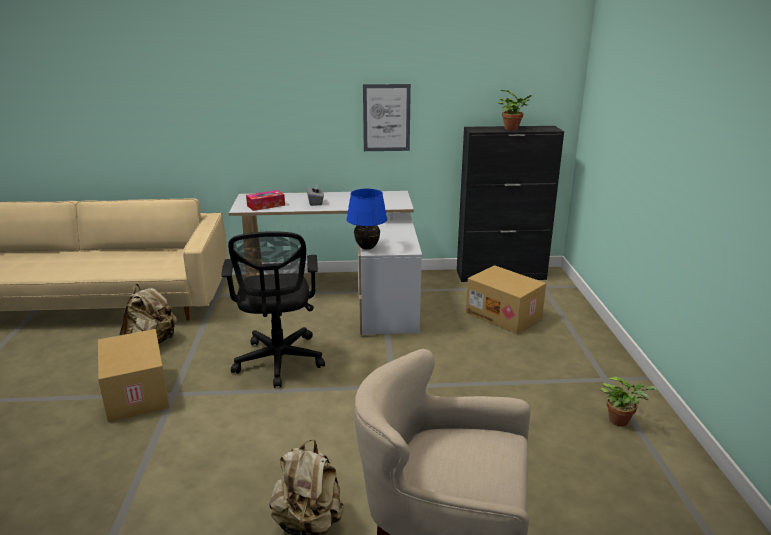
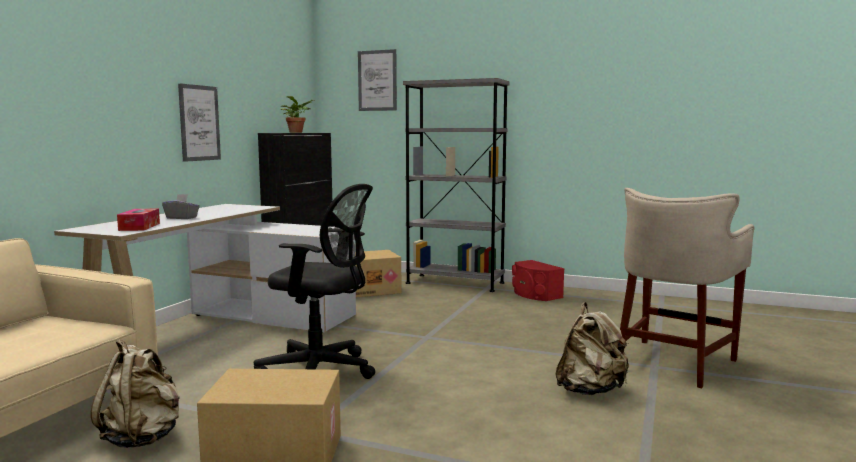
camera: 65 degrees left, 15 degrees down
(367, 248) = (309, 234): blue table lamp -> none
(597, 353) = (455, 283): none -> grey bookcase
(618, 75) = (377, 80): none -> picture
(621, 420) = (535, 294): potted plant -> red speaker

